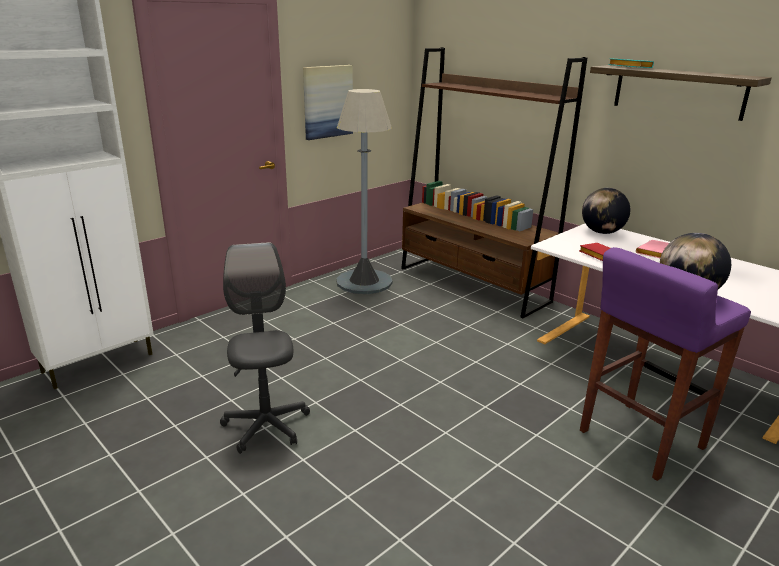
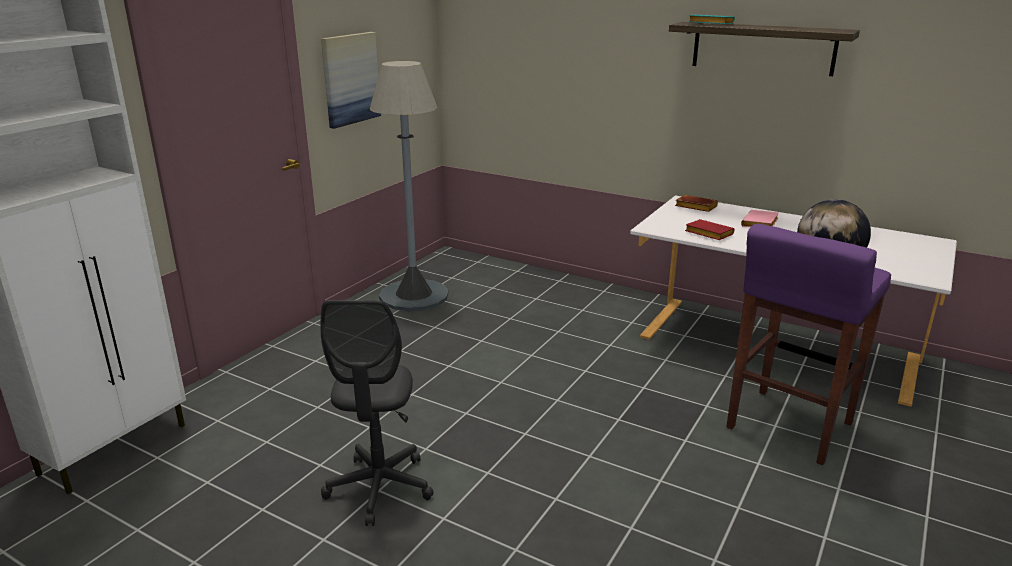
camera: 15 degrees left, 0 degrees up
(266, 426) = (380, 488): grey office chair -> grey office chair turned 150 degrees counterclockwise
(473, 284) = (541, 282): brown bookcase -> none
(602, 232) = (694, 207): globe -> brown book

